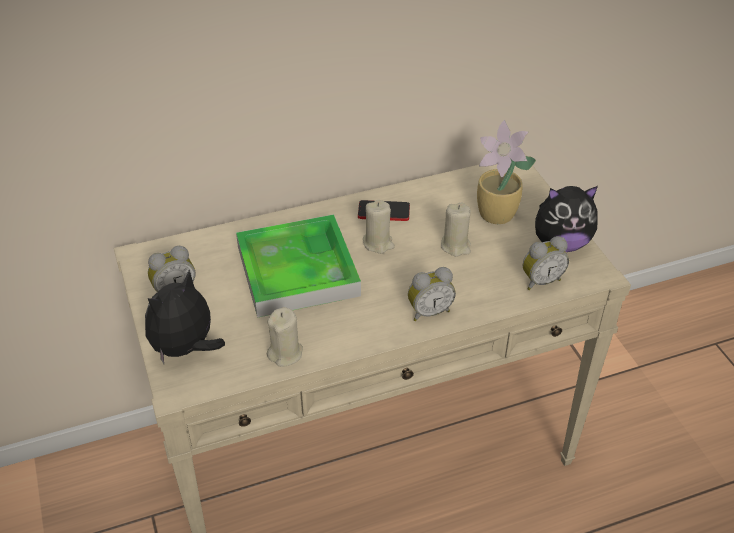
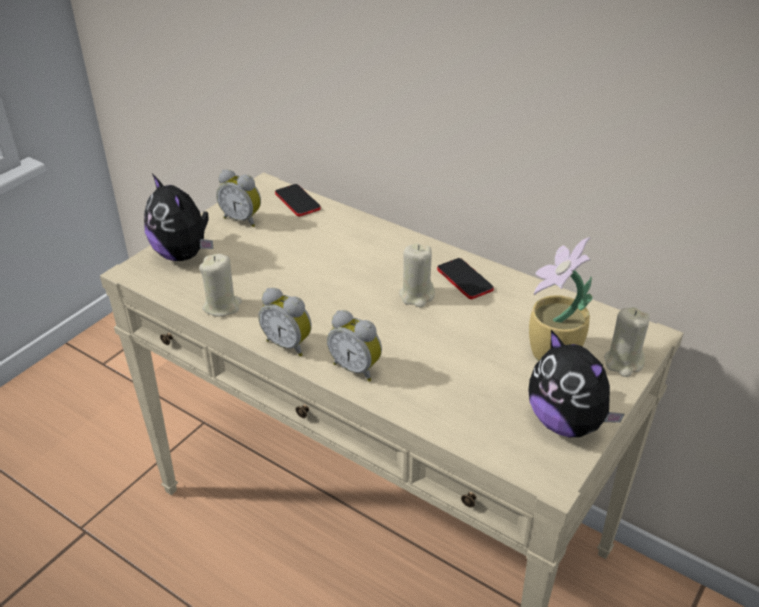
camera: 55 degrees right, 5 degrees down
(186, 247) = (297, 201): none -> phone
(186, 348) = (183, 254): plush toy -> plush toy turned 135 degrees counterclockwise
(297, 271) = (329, 267): tray -> none
(456, 246) = (470, 346): beige candle -> beige candle (623, 362)
(540, 280) = (487, 430): alarm clock -> alarm clock (289, 344)

